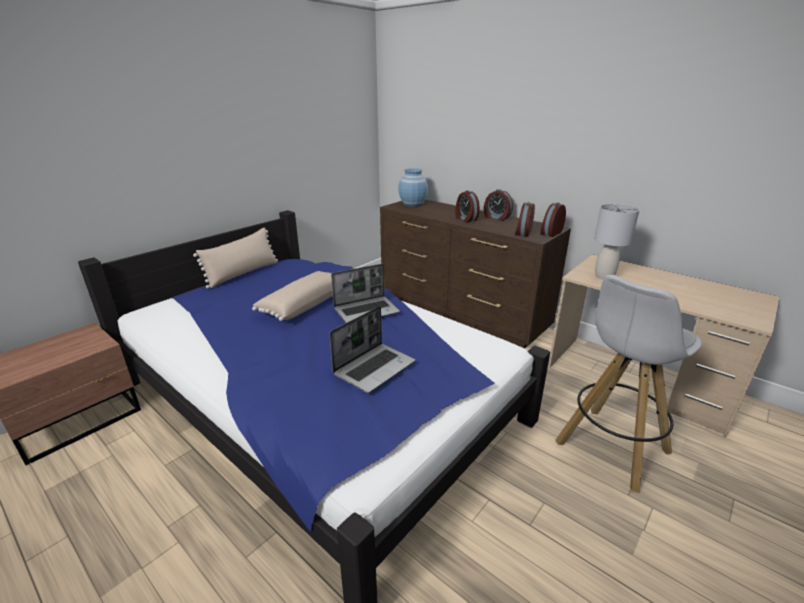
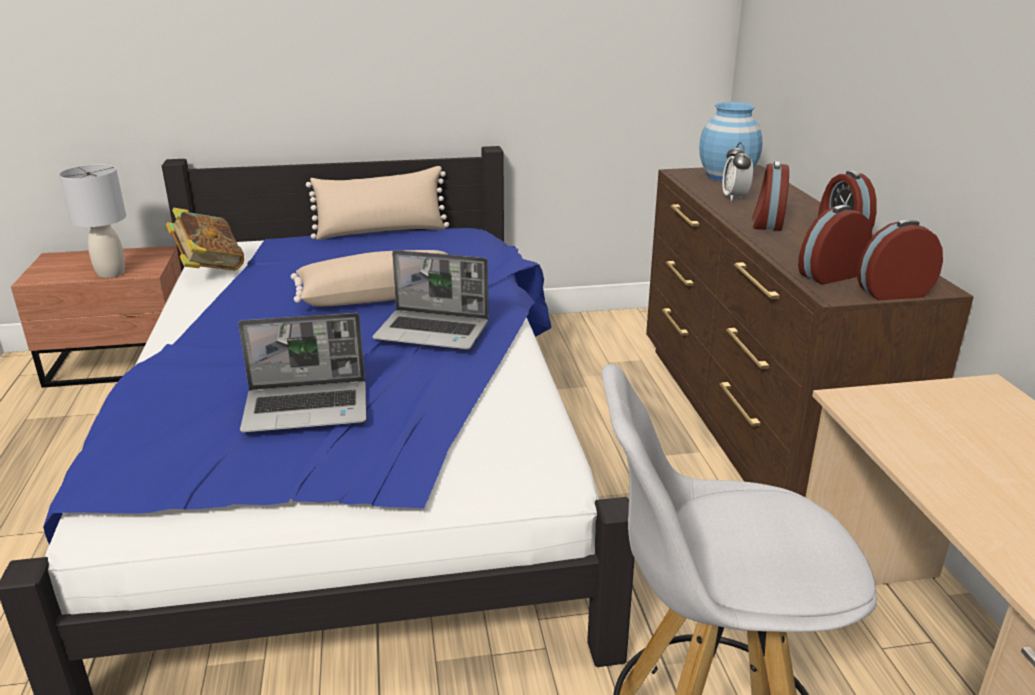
camera: 40 degrees right, 0 degrees up
(166, 324) = (209, 267): none -> book
(434, 212) = (734, 198): none -> alarm clock
(604, 277) = (917, 423): grey table lamp -> grey table lamp (111, 273)

